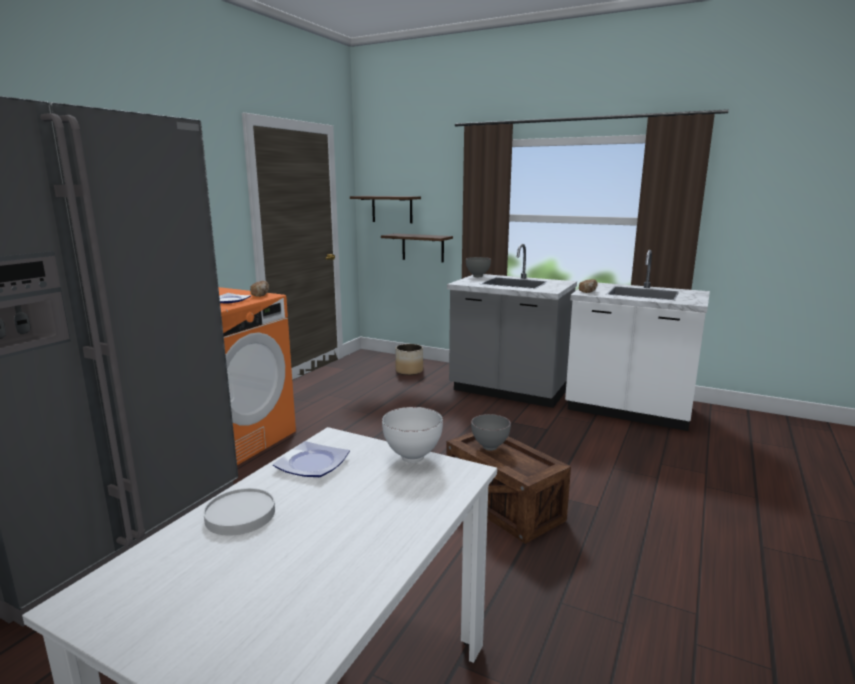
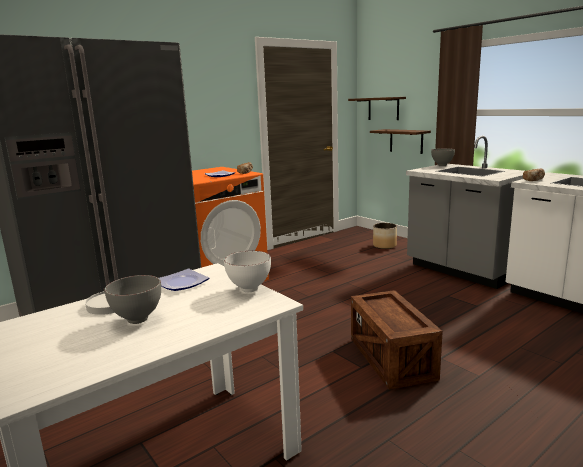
camera: 25 degrees right, 0 degrees up
(489, 448) = (382, 306): grey bowl -> grey bowl (136, 320)

